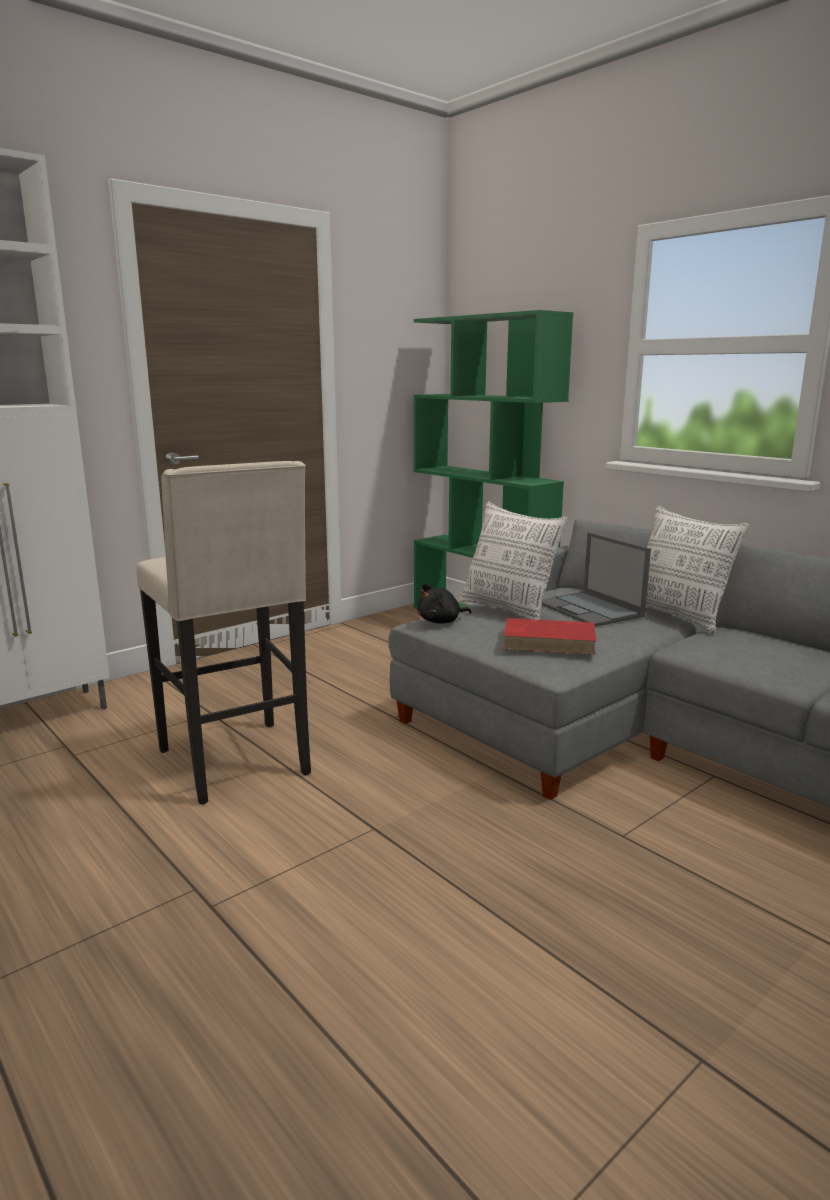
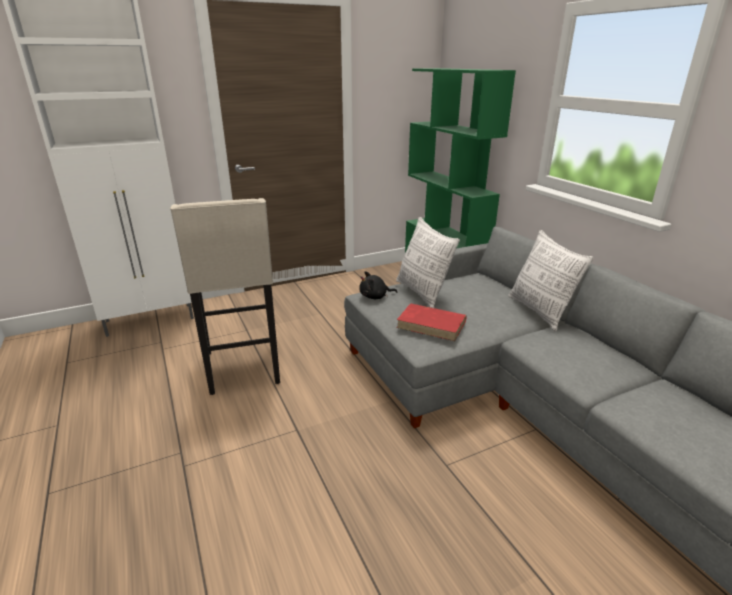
camera: 15 degrees right, 10 degrees up
(590, 610) = (479, 299): laptop -> none

